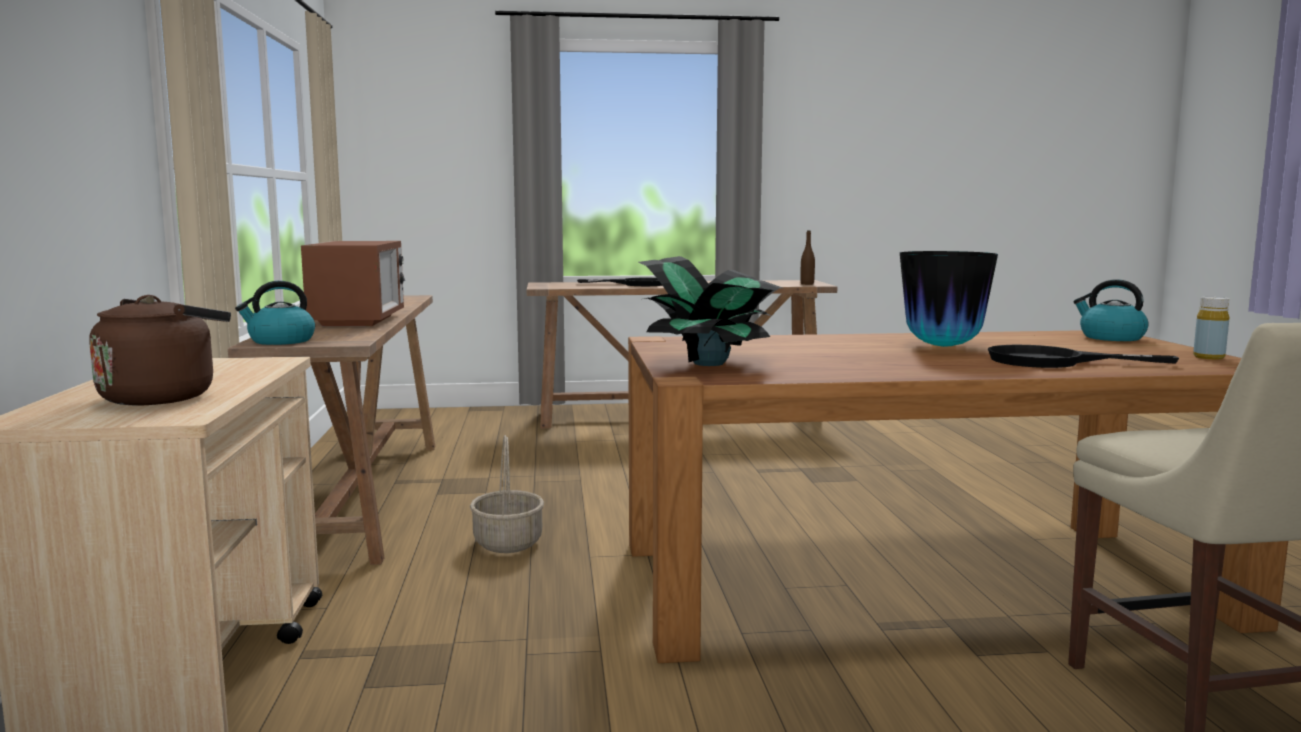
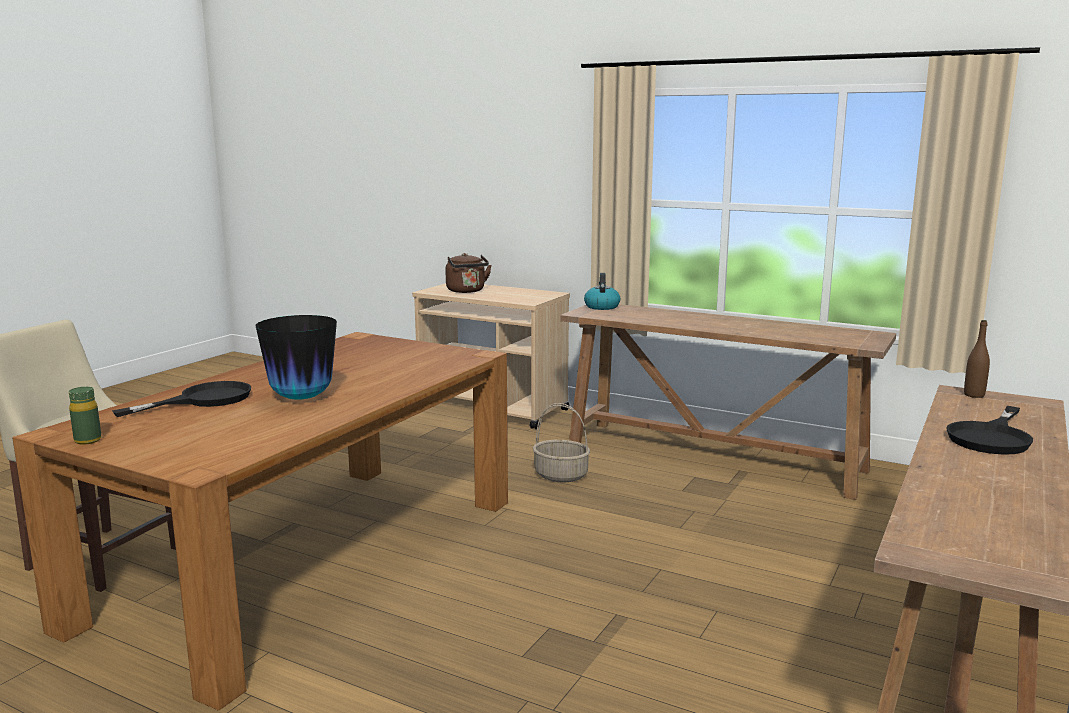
camera: 125 degrees right, 5 degrees up
(358, 321) = (679, 321): microwave -> none
(710, 363) = (382, 346): potted plant -> none
(807, 284) = (937, 547): brown bottle -> brown bottle (974, 395)
(1110, 337) = (186, 456): kettle -> none
(1208, 357) = (88, 440): yellow bottle -> green bottle

